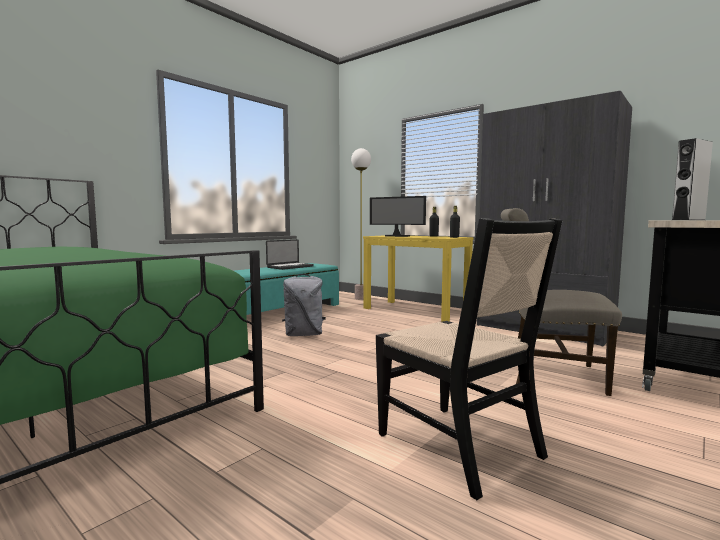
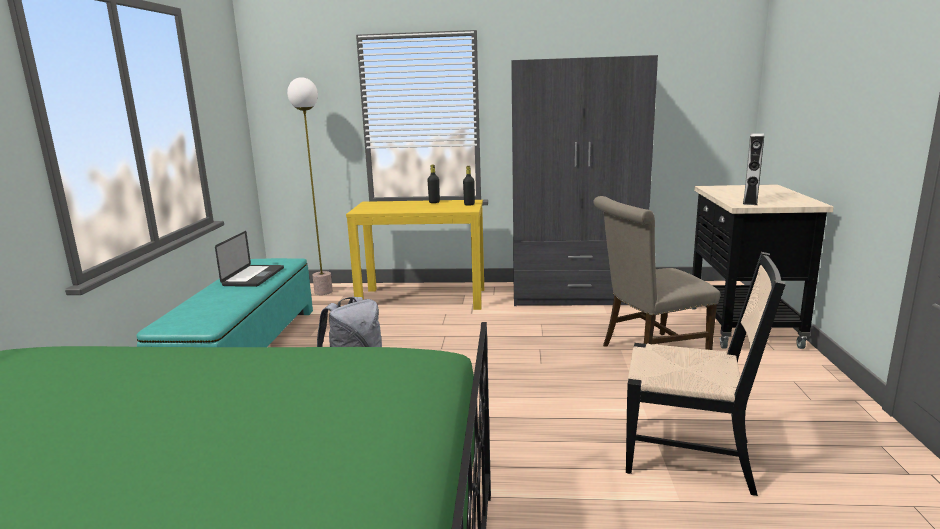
camera: 35 degrees left, 10 degrees up
(396, 236) = (391, 208): monitor -> none

